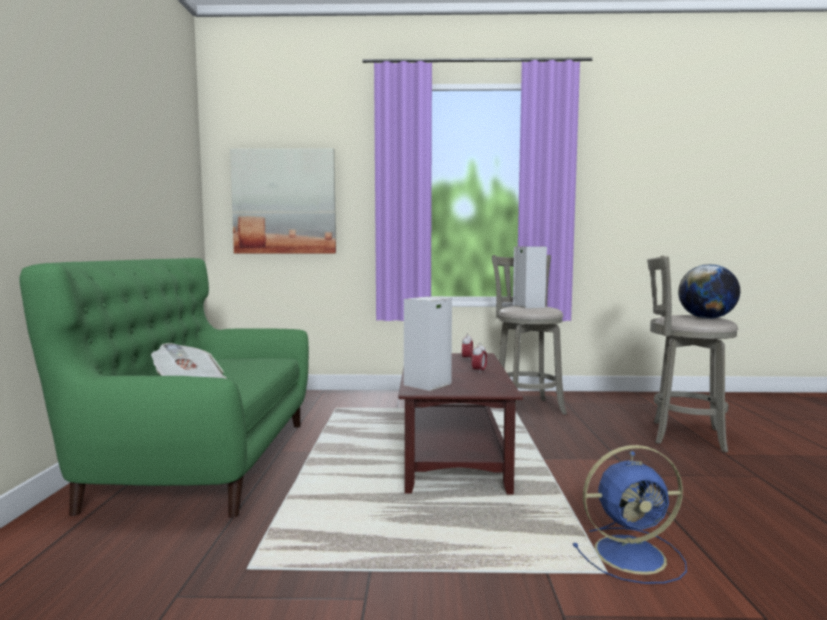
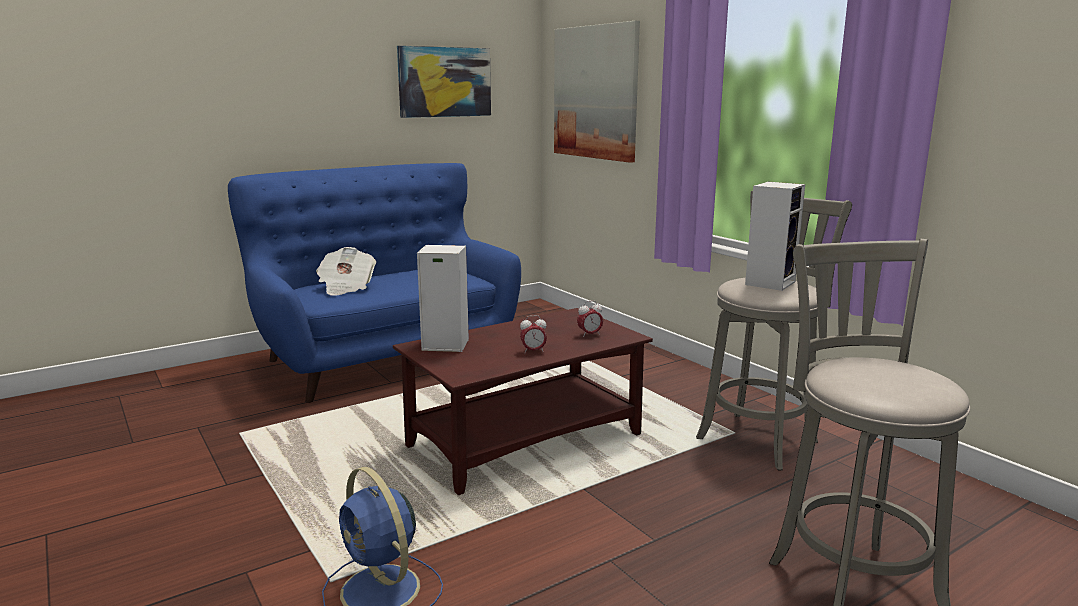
camera: 55 degrees right, 10 degrees up
(155, 181) = (444, 82): none -> picture
(201, 461) = (386, 357): green sofa -> blue sofa
(706, 318) = (882, 384): globe -> none

